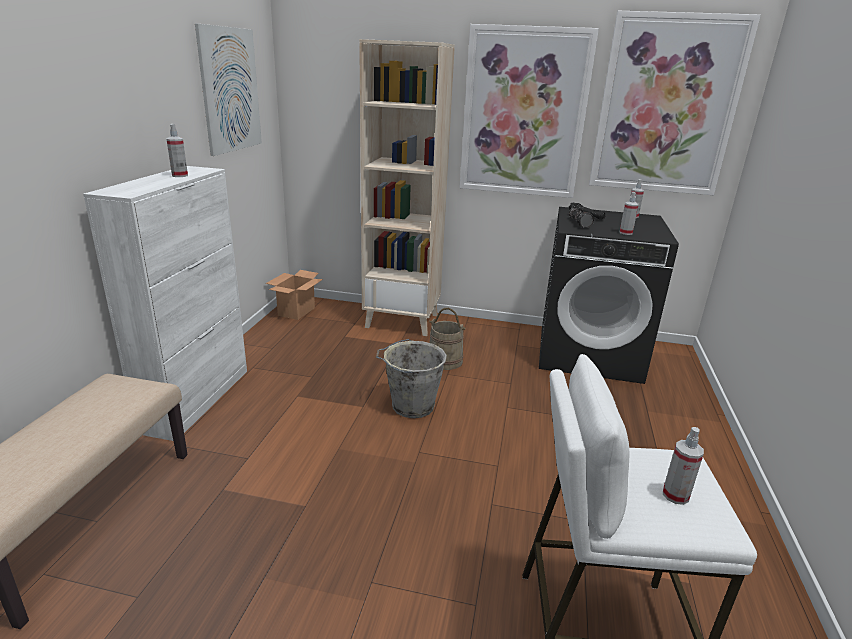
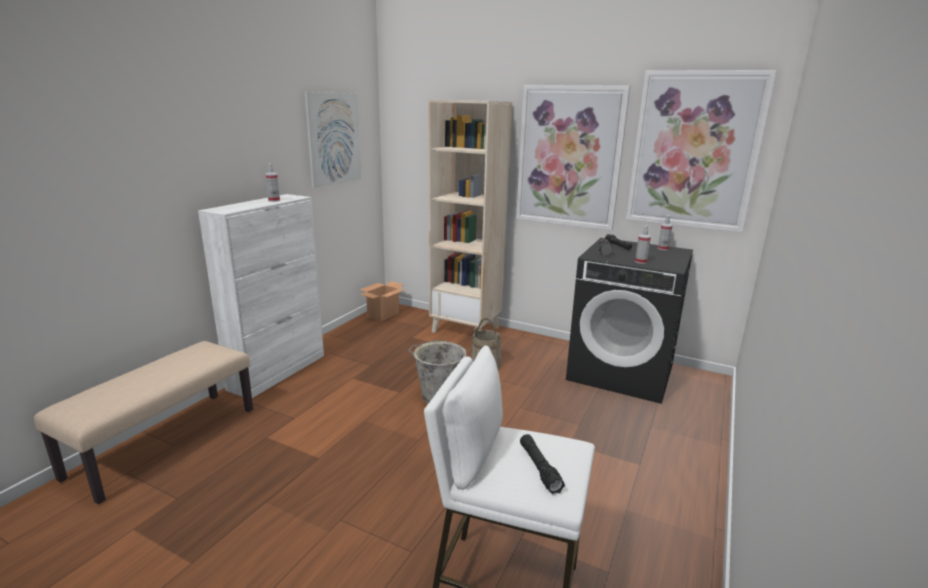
camera: 15 degrees right, 5 degrees down
(675, 495) = (539, 468): spray bottle -> black flashlight

